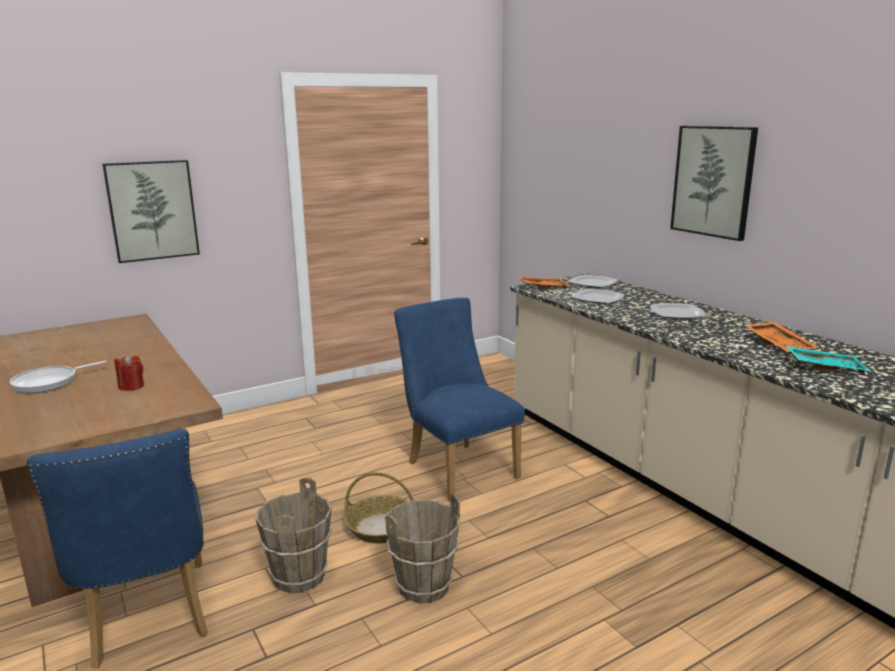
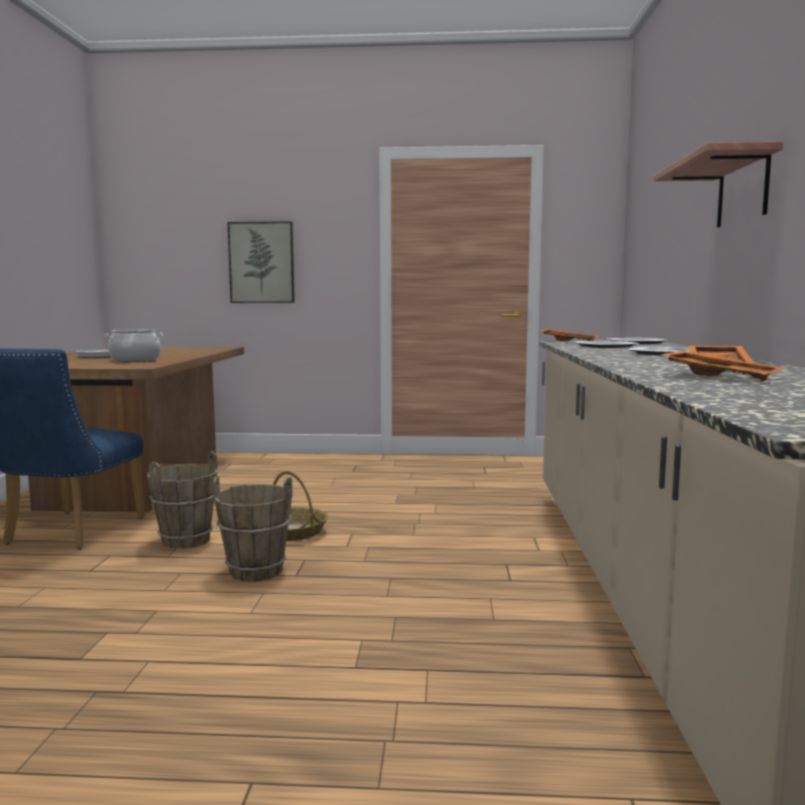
camera: 35 degrees right, 10 degrees down
(131, 386) = (135, 360): red candle -> cooking pot
(457, 467) = (423, 516): blue chair -> none
(713, 181) = (743, 190): picture -> shelf
(824, 367) = (720, 376): turquoise tray -> orange tray

